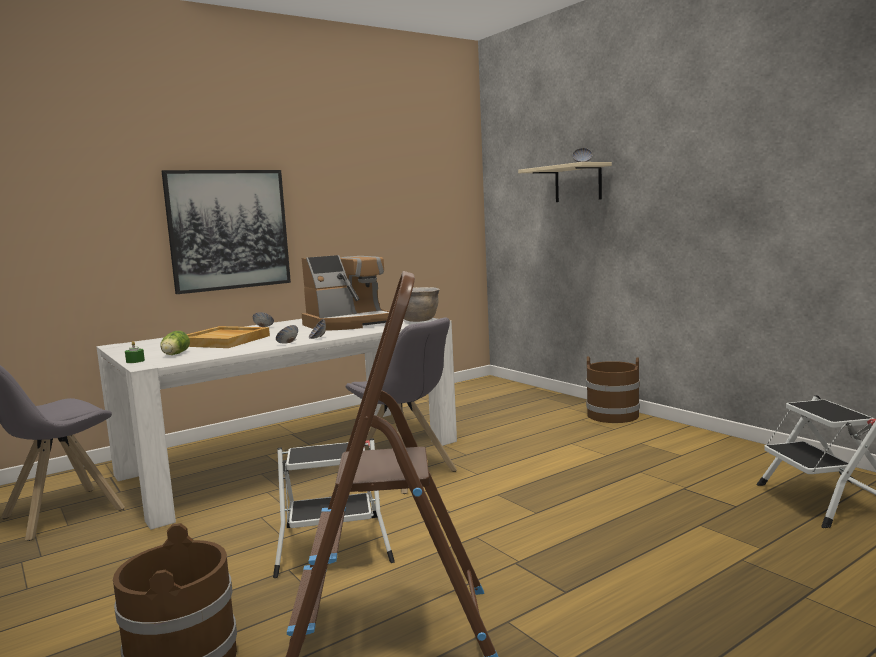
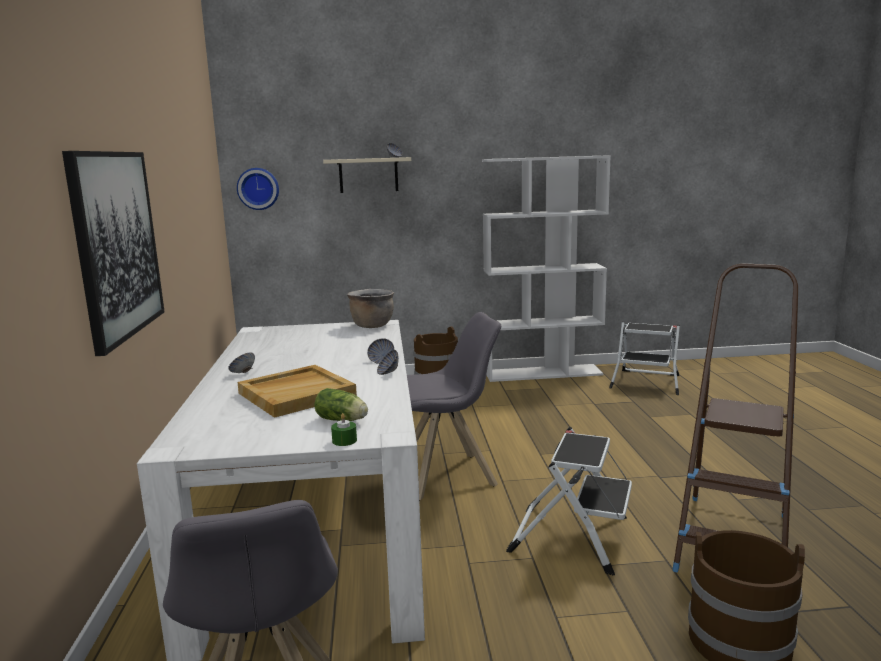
camera: 60 degrees left, 5 degrees up
(349, 324) = (324, 344): coffee machine -> none
(503, 199) = (258, 188): none -> wall clock
(732, 445) = (543, 373): none -> white bookcase

